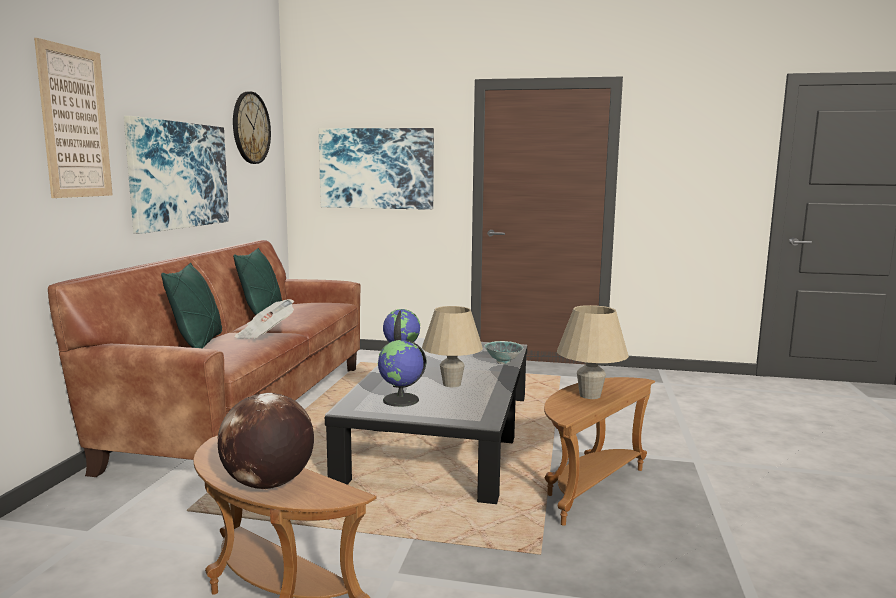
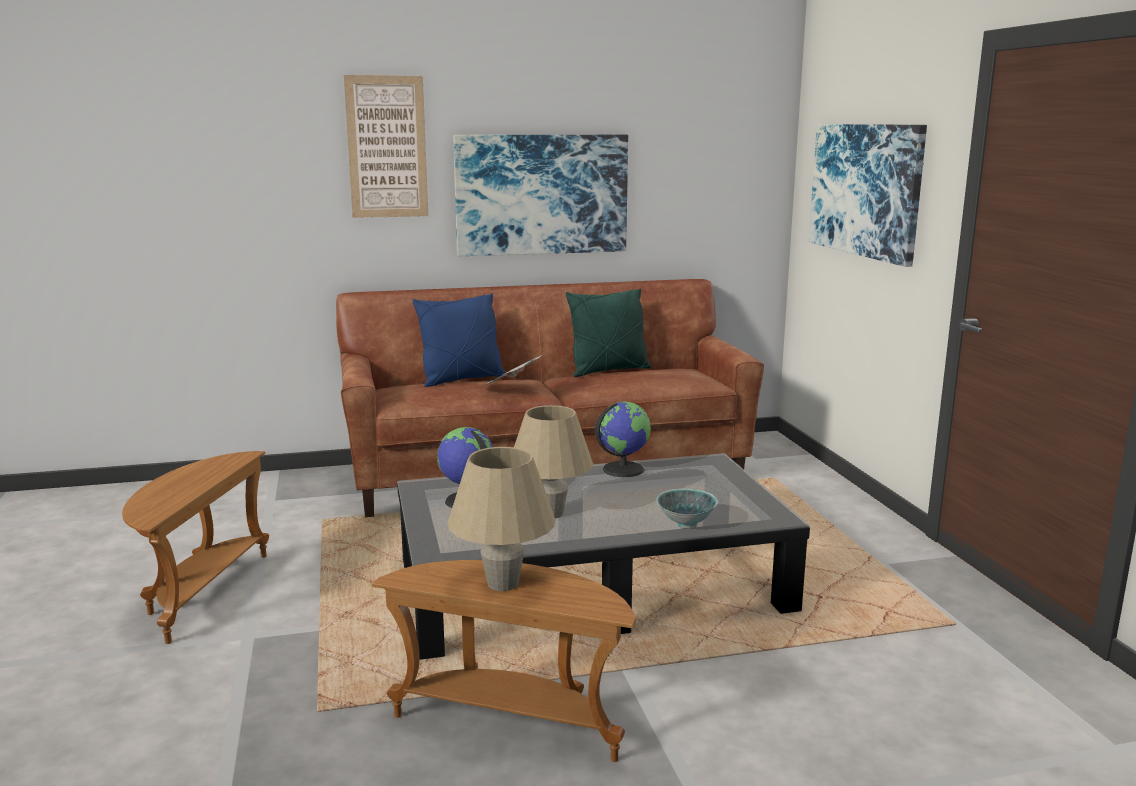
camera: 65 degrees right, 5 degrees up
(198, 344) = (461, 380): green pillow -> blue pillow
(251, 128) = (703, 129): wall clock -> none
(268, 484) = (165, 490): globe -> none

